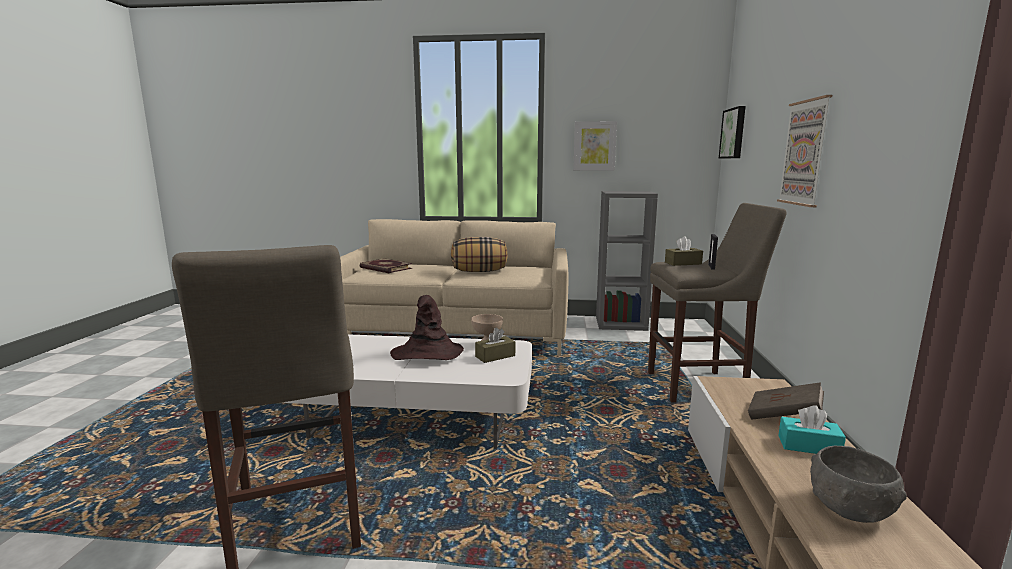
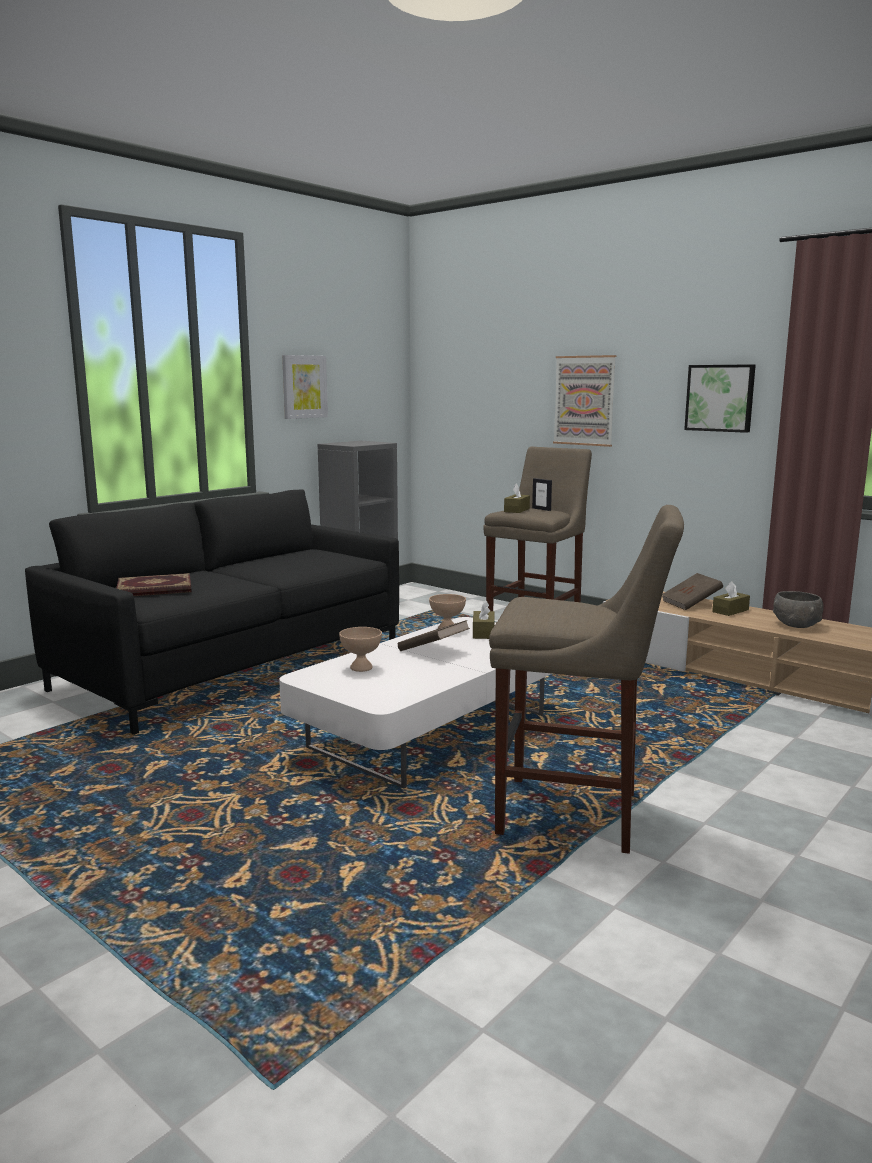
camera: 55 degrees left, 0 degrees up
(367, 345) = (360, 667): none -> beige bowl
(427, 353) = (433, 651): brown hat -> brown book
(456, 333) = (234, 667): beige sofa -> black sofa
(479, 271) = (281, 565): pillow -> none
(734, 133) = (441, 374): picture -> picture (720, 398)
(809, 446) = (730, 611): turquoise tissue box -> brown tissue box

